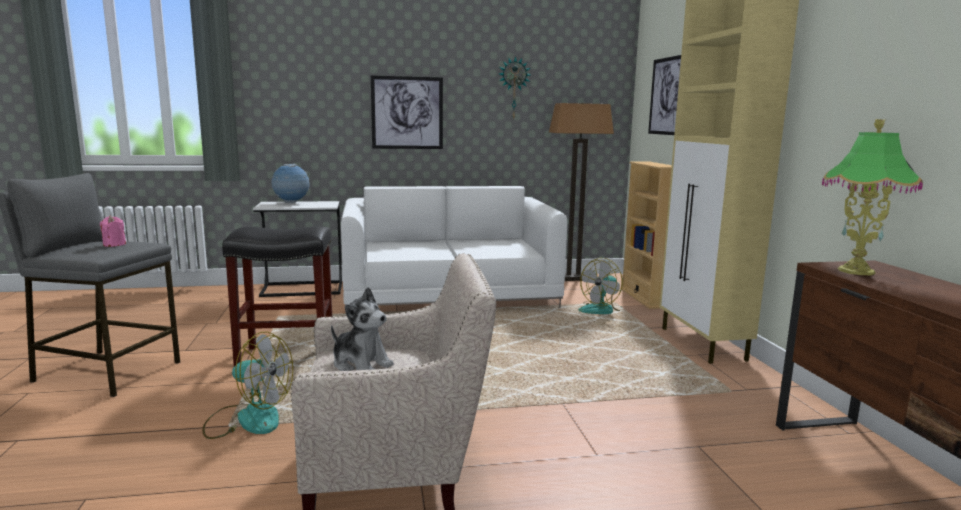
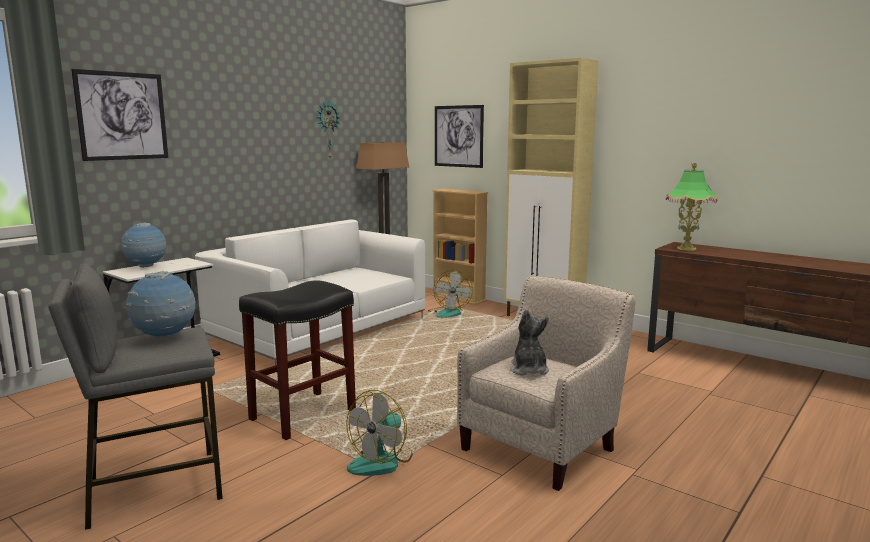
camera: 40 degrees left, 0 degrees up
(114, 244) = (165, 338): pink candle -> globe
(248, 419) = (381, 461): fan -> fan turned 150 degrees clockwise
(361, 364) = (528, 370): plush toy -> plush toy turned 90 degrees counterclockwise
(407, 113) = (243, 158): picture -> picture (122, 116)

